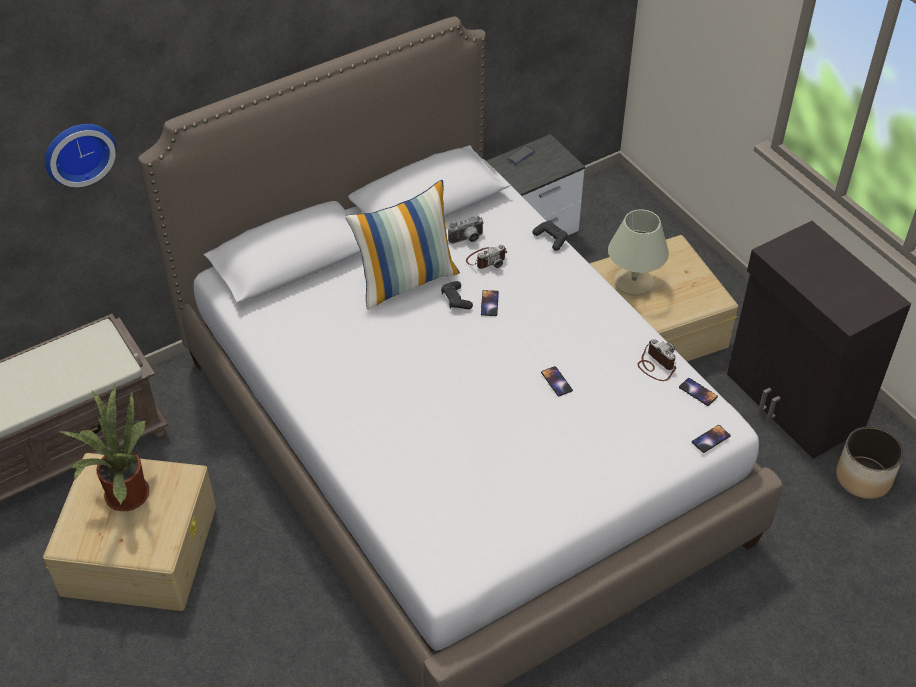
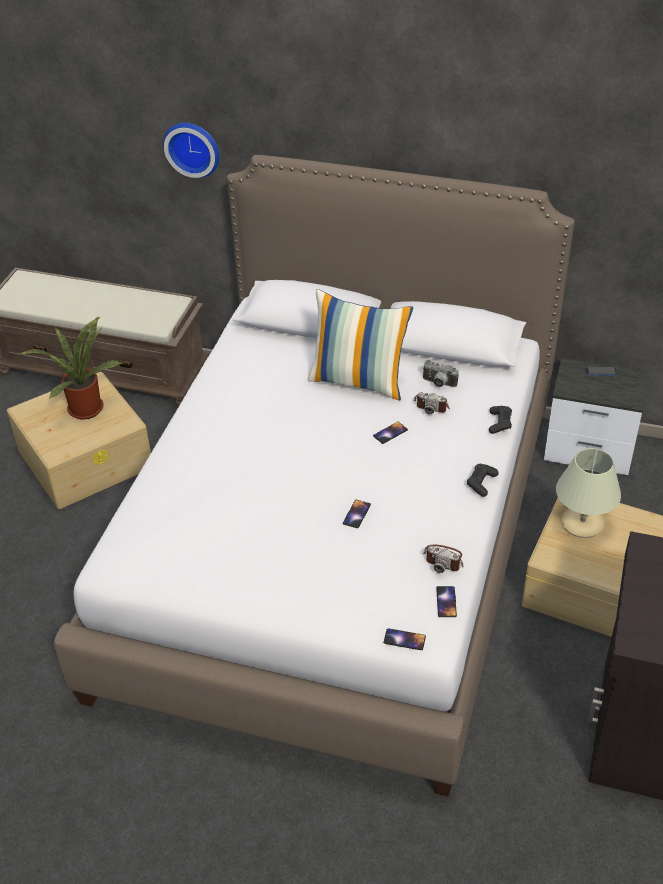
camera: 50 degrees right, 5 degrees down
(456, 300) = (372, 415): black game controller -> black game controller (481, 483)
(656, 365) = (444, 559): camera -> camera turned 105 degrees clockwise
(864, 478) = (613, 835): planter -> none

